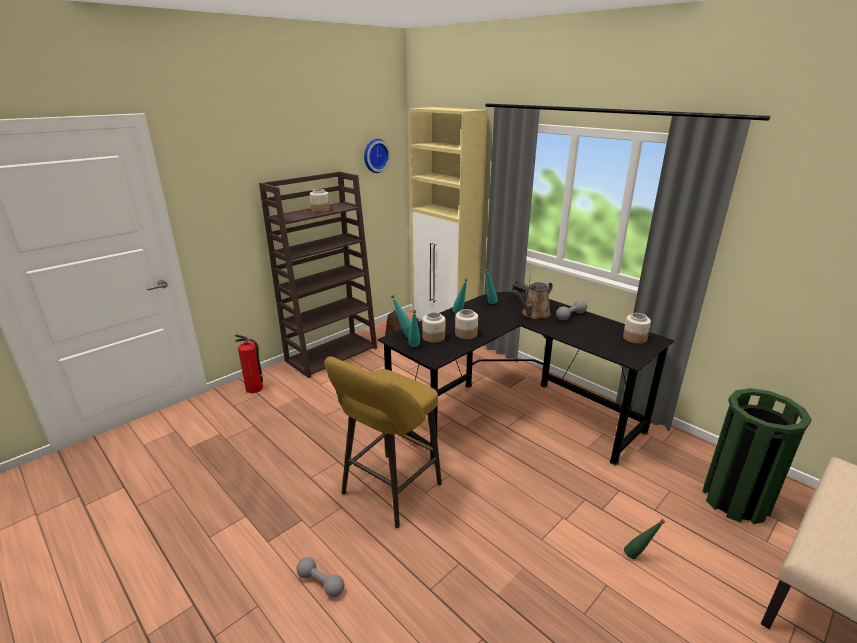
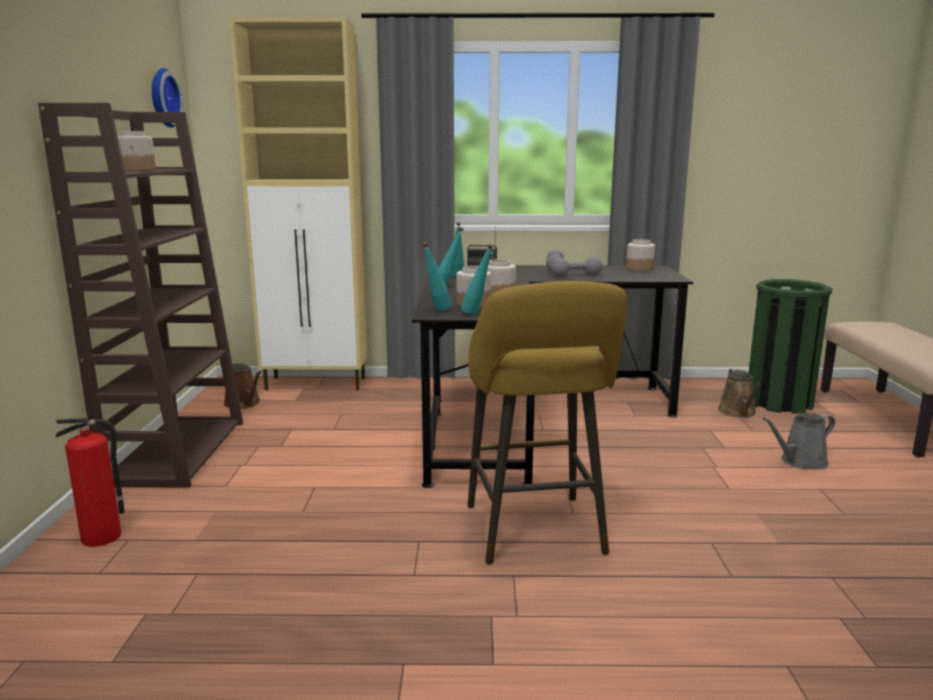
camera: 45 degrees left, 10 degrees down
(321, 583) = (635, 649): grey dumbbell -> grey dumbbell (576, 275)
(534, 314) = (520, 274): brown watering can -> brown watering can (738, 412)
(638, 556) = (800, 462): green bottle -> grey watering can

